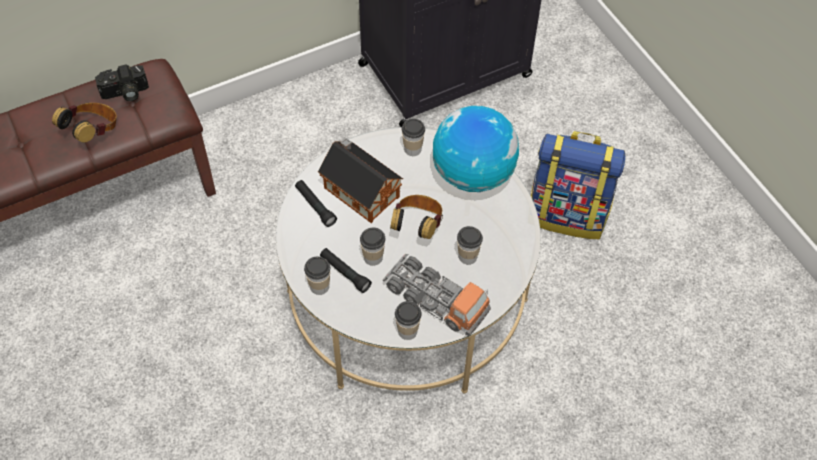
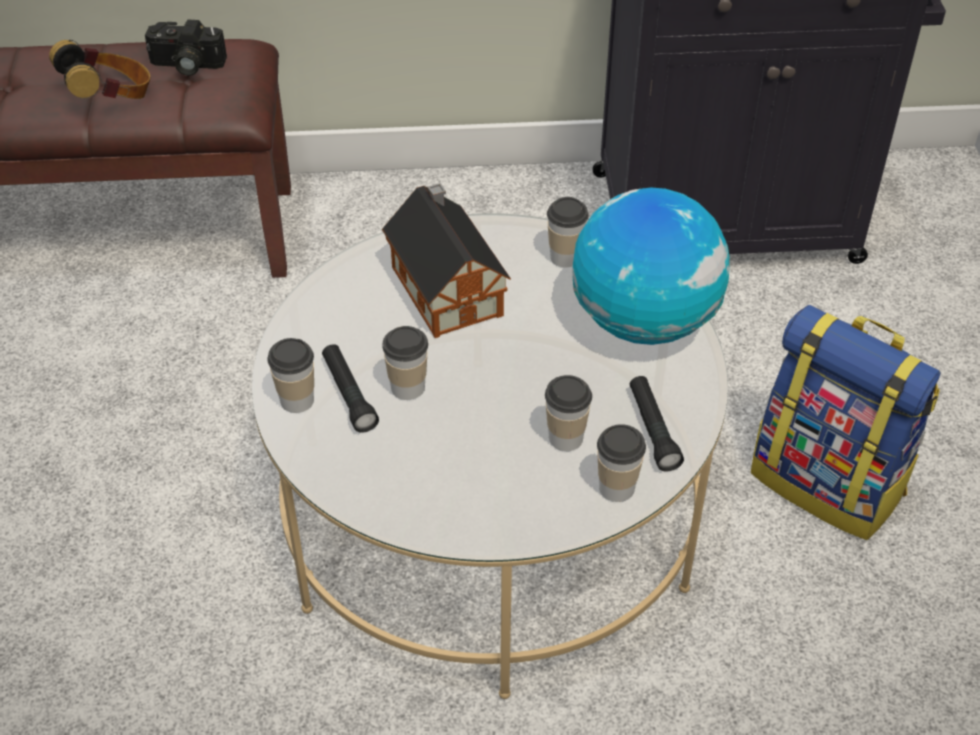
camera: 25 degrees right, 10 degrees down
(315, 206) = (362, 288): black flashlight -> black flashlight (653, 430)
(407, 331) = (397, 515): cup -> cup (616, 487)
(417, 226) = (507, 366): headphones -> none
(436, 299) = (472, 484): toy truck -> none

